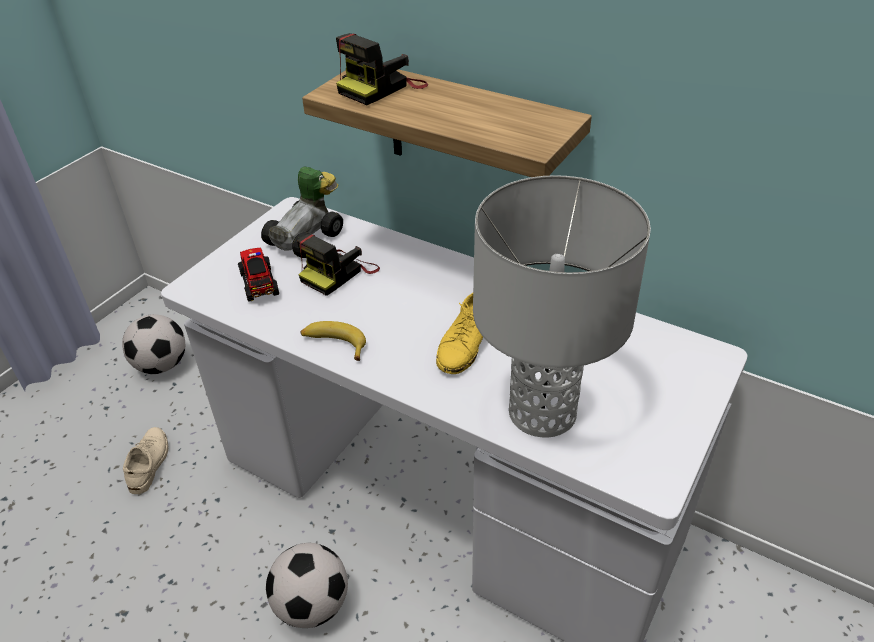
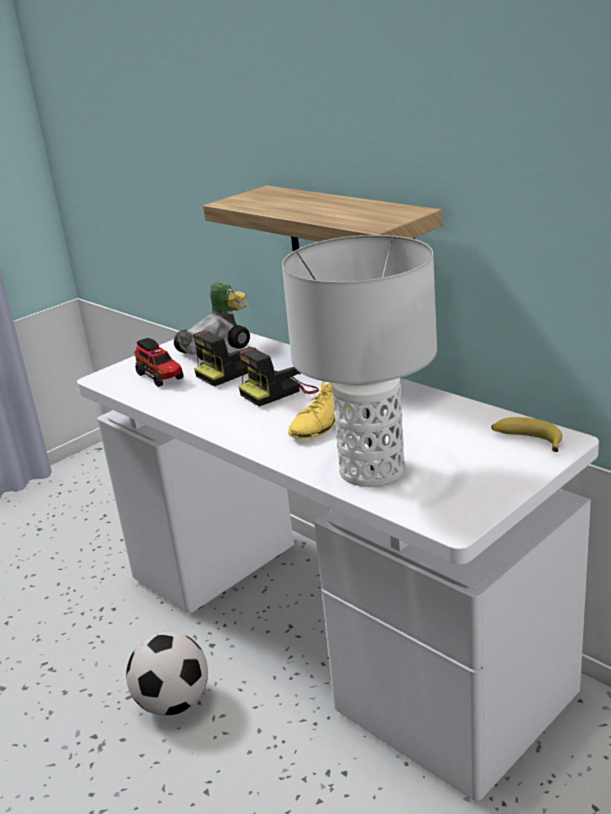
camera: 15 degrees right, 15 degrees down
(149, 463) = (62, 574): beige shoe -> none
(161, 365) = (98, 500): football -> none
(259, 283) = (160, 377): toy truck -> toy truck turned 150 degrees clockwise
(334, 344) = (206, 418): banana -> banana (527, 440)
(381, 88) = (271, 198): camera -> camera (279, 392)

